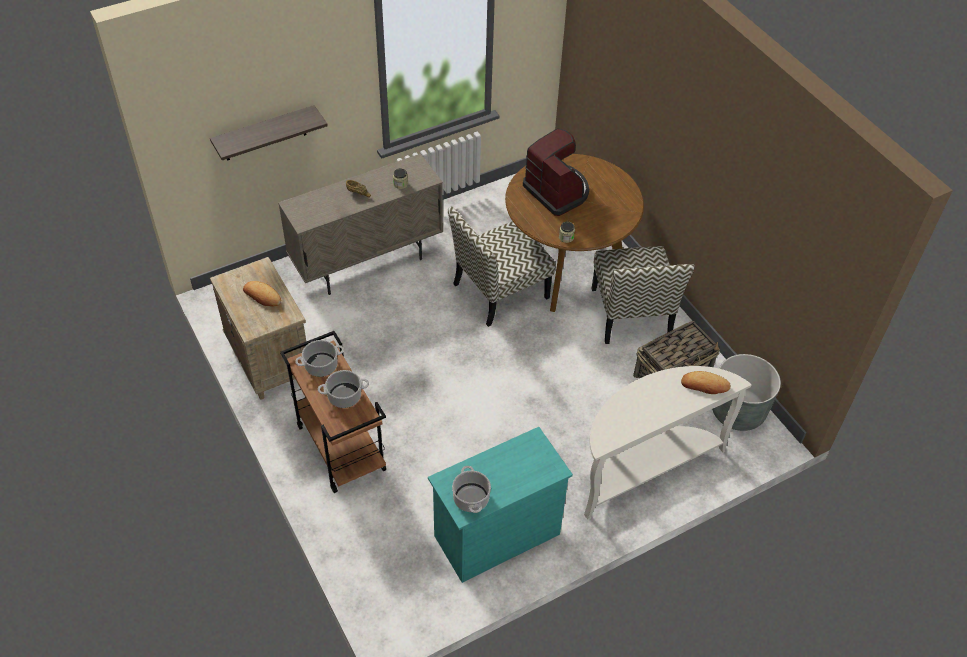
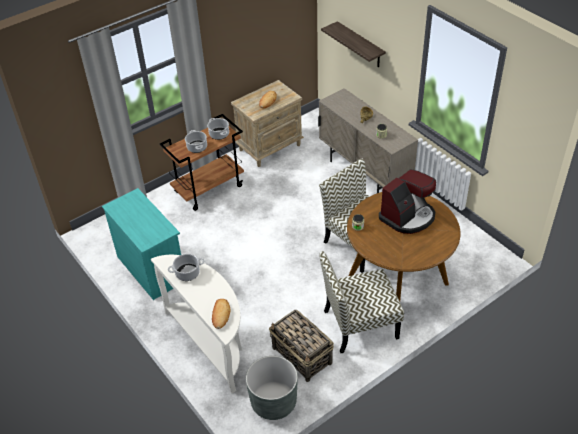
camera: 85 degrees right, 5 degrees down
(470, 498) = (122, 207): cooking pot -> cooking pot (188, 273)

